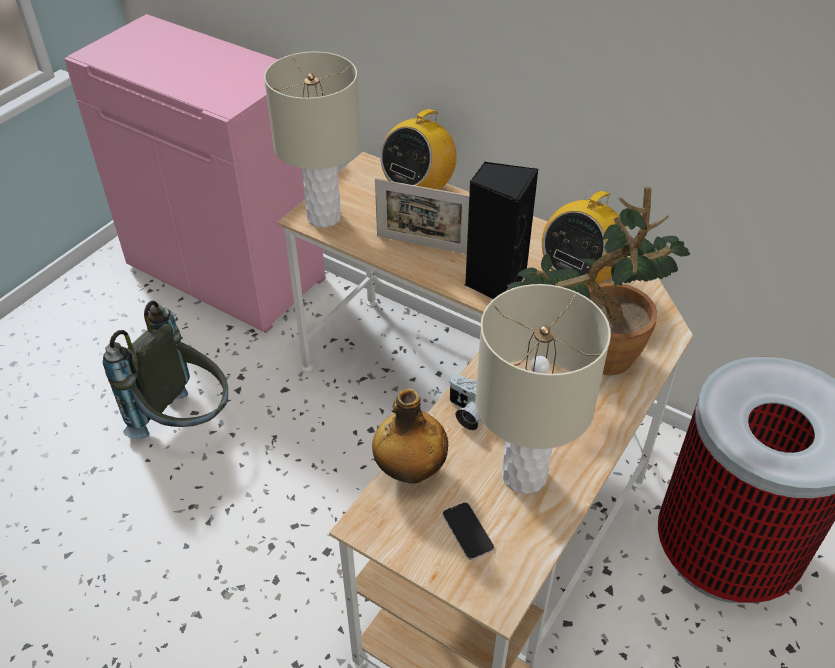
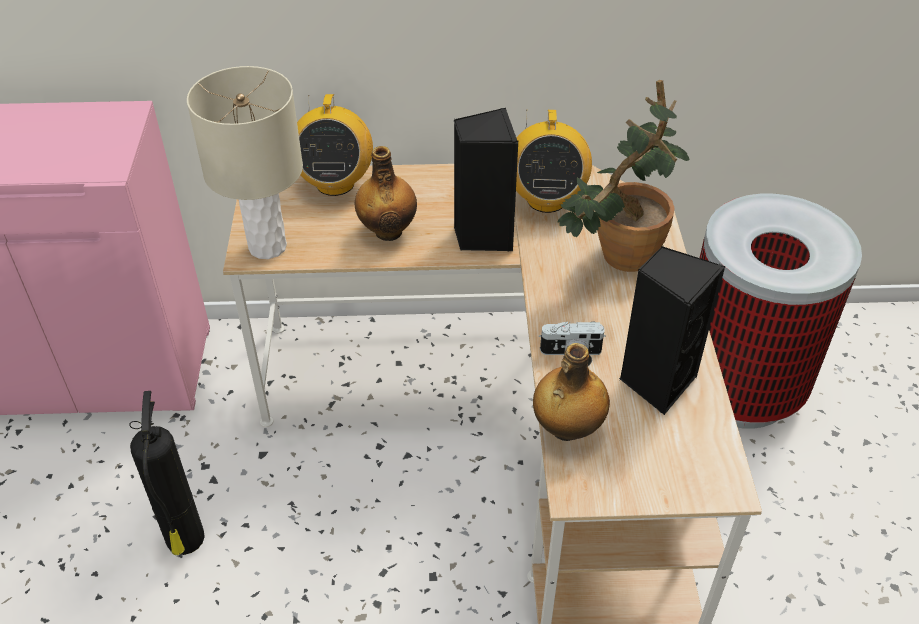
camera: 35 degrees left, 0 degrees up
(186, 422) = (185, 541): grey backpack -> fire extinguisher
(423, 244) = (388, 231): picture frame -> bottle
(467, 531) = (657, 450): phone -> none
(524, 475) = (656, 381): beige table lamp -> black speaker

